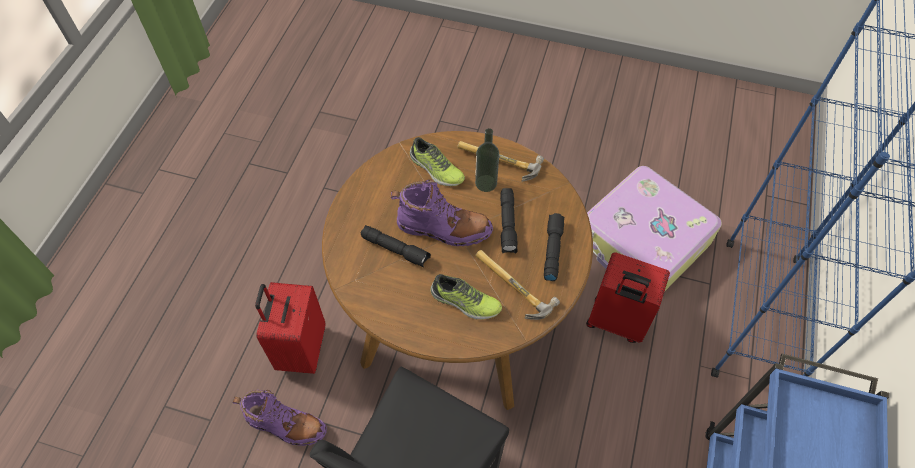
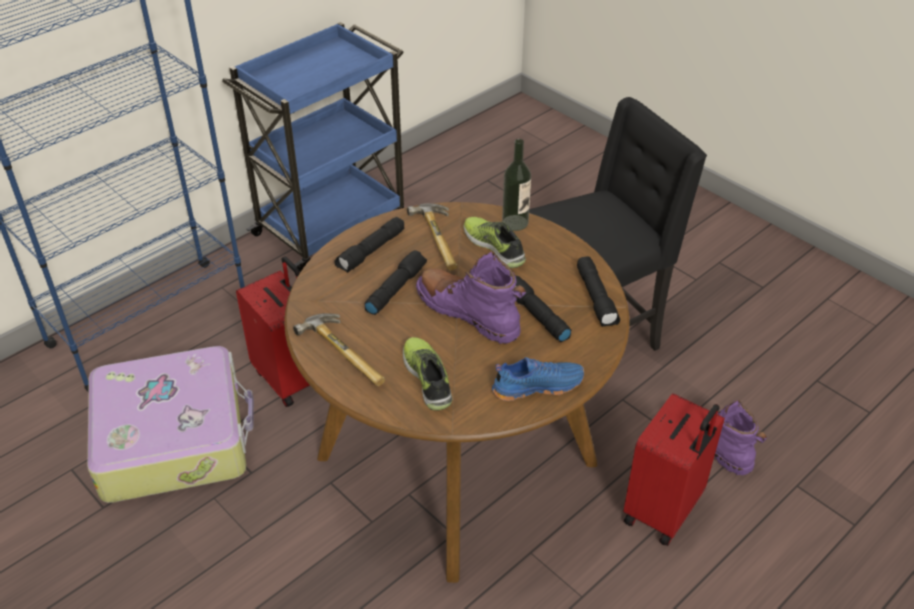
camera: 150 degrees left, 15 degrees down
(359, 286) = (597, 298): none -> black flashlight
(366, 194) = (537, 385): none -> blue shoe
(486, 183) = (382, 337): bottle -> bottle (515, 222)

